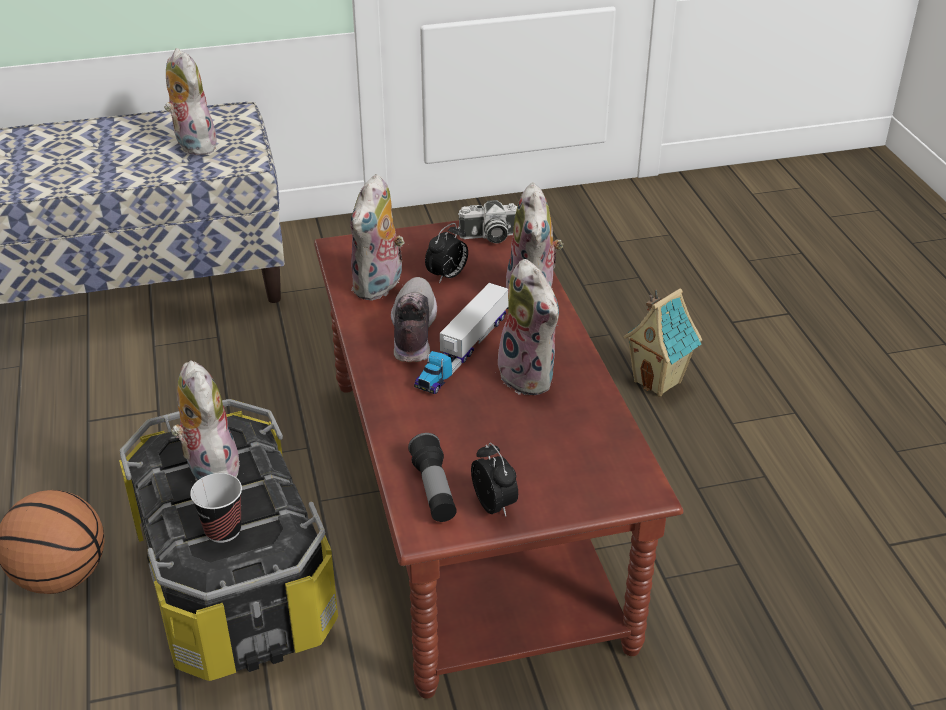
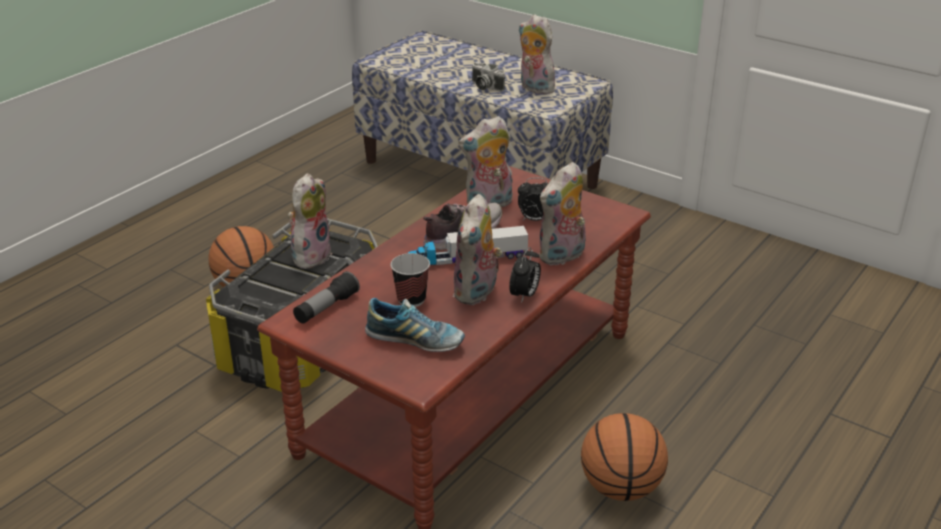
camera: 50 degrees right, 5 degrees down
(192, 145) = (534, 88): plush toy -> plush toy turned 60 degrees counterclockwise
(223, 530) = (269, 285): cup -> cup (411, 299)
(489, 237) = (600, 213): camera -> camera (485, 87)
(495, 505) = (338, 334): alarm clock -> alarm clock (524, 295)
(567, 457) = (415, 340): none -> shoe
(659, 381) = (704, 410): toy house -> none
(703, 489) = (620, 487): none -> basketball

